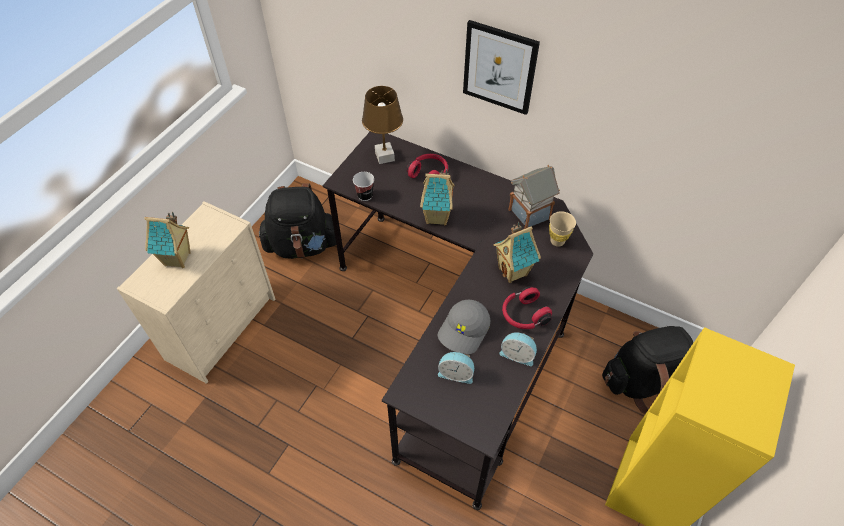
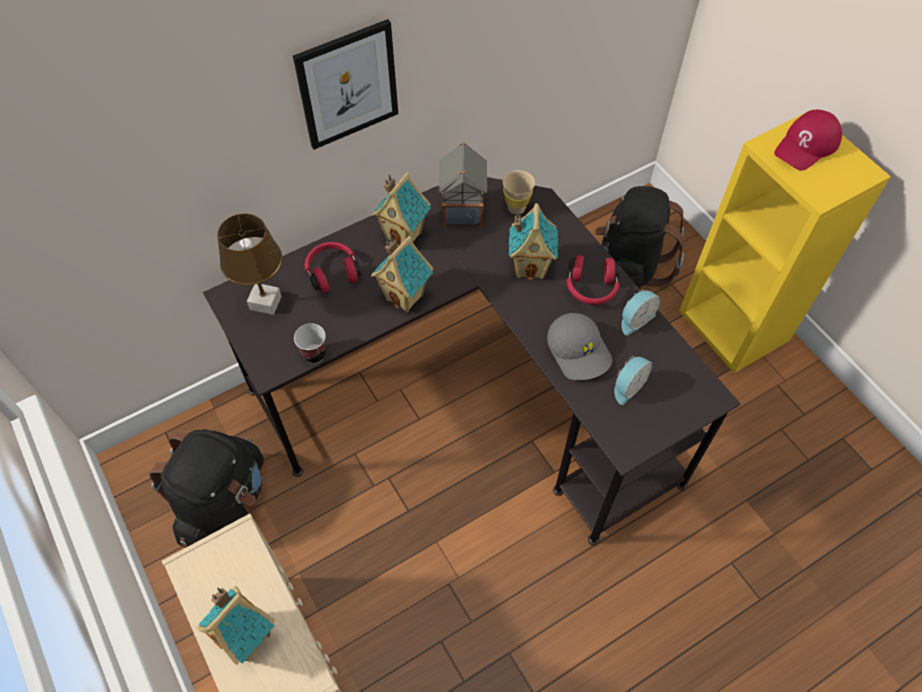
camera: 60 degrees left, 5 degrees up
(484, 194) = (405, 235): none -> toy house
(745, 374) = (807, 145): none -> red cap

